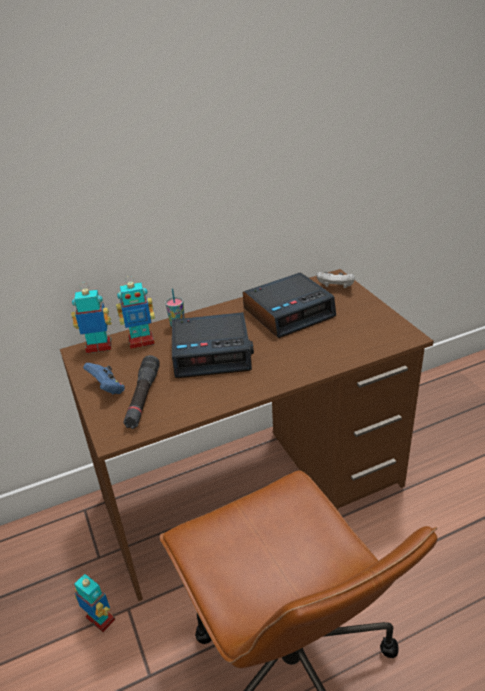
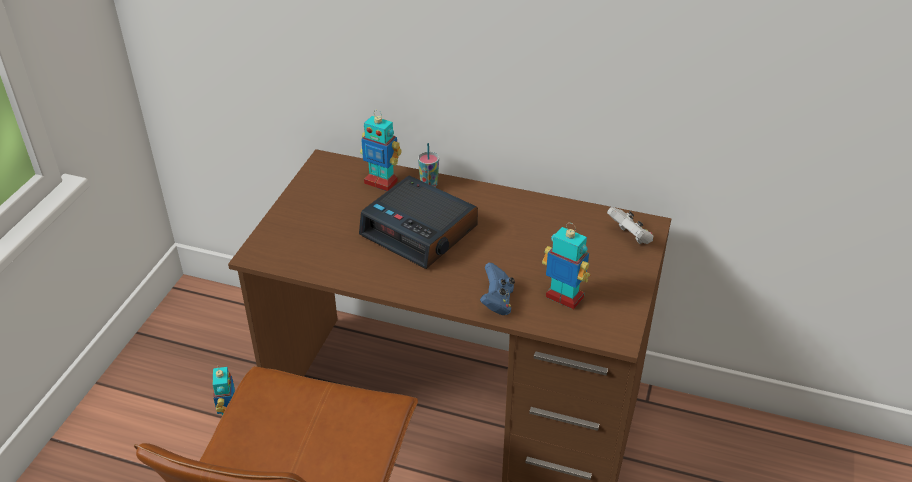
camera: 40 degrees right, 5 degrees up
(99, 347) = (343, 167): toy robot -> toy robot (564, 298)
(107, 389) = (302, 210): blue game controller -> blue game controller (497, 302)
(143, 398) = (316, 236): black flashlight -> none
(289, 312) = (543, 235): alarm clock -> none

